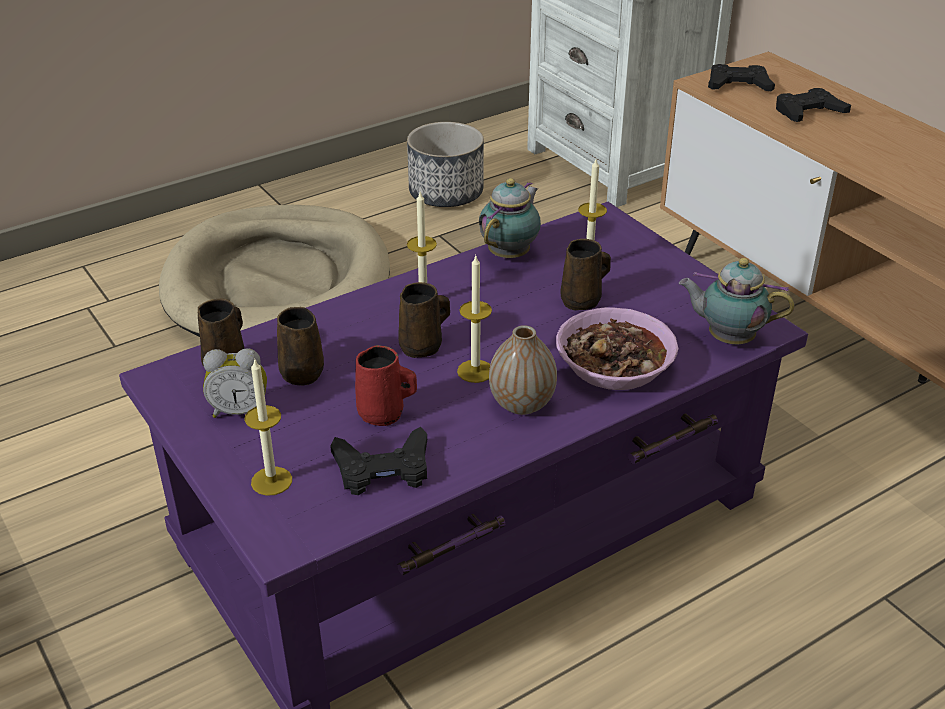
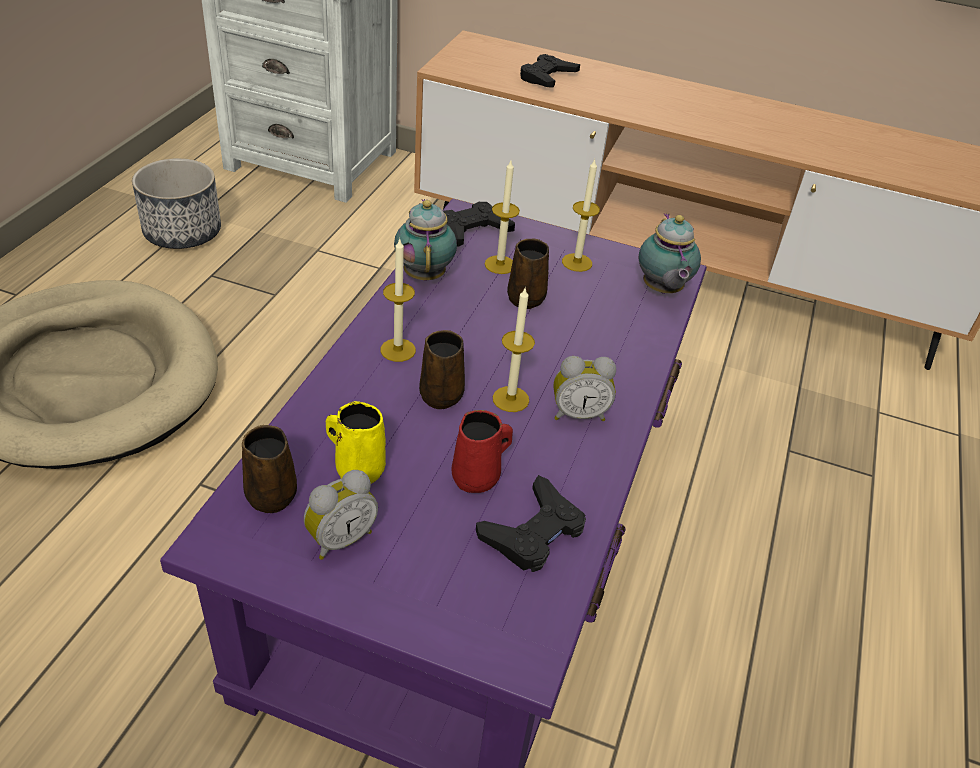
camera: 40 degrees left, 5 degrees up
(271, 481) = (449, 598): candle -> candle (577, 262)
(301, 372) = (357, 468): brown mug -> yellow mug
(522, 404) = (578, 413): vase -> alarm clock
(614, 366) = (610, 348): bowl -> none
(727, 338) = (661, 291): teapot -> teapot turned 75 degrees counterclockwise
(738, 85) = (472, 65): black game controller -> black game controller (472, 230)

